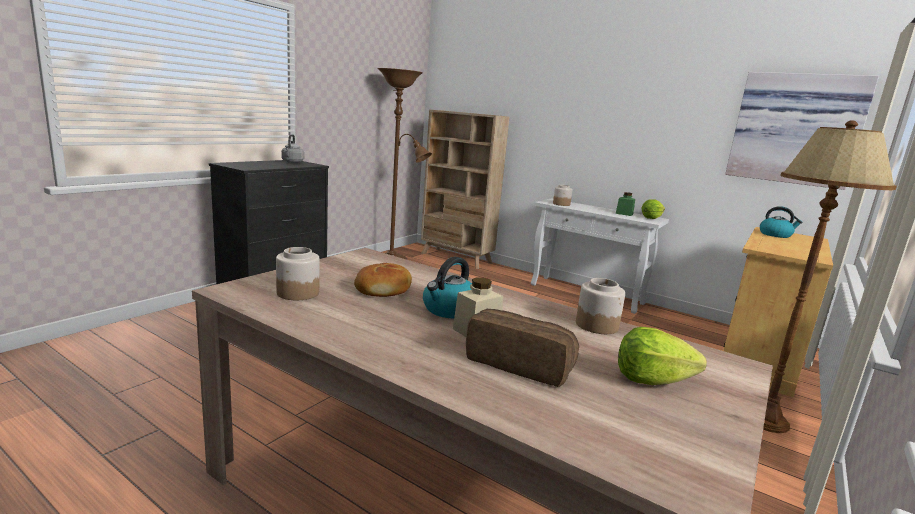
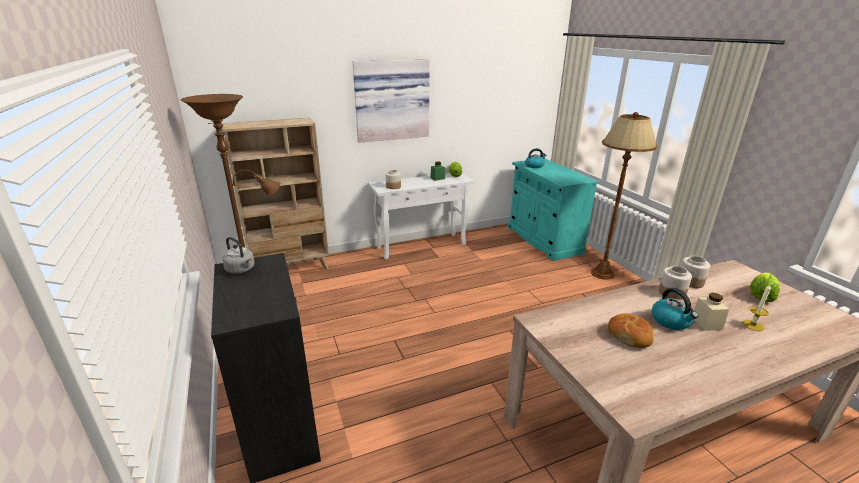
camera: 55 degrees left, 10 degrees up
(297, 293) = (640, 378): jar -> jar (671, 293)
(520, 364) = (753, 325): bread -> candle
(757, 359) = (543, 240): beige cabinet -> turquoise cabinet
(795, 129) = (519, 95): picture -> picture (391, 100)

